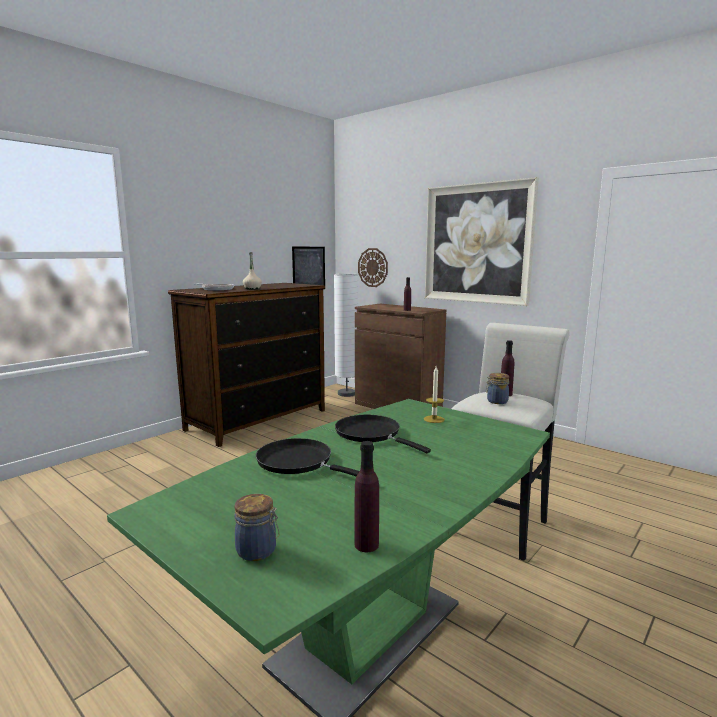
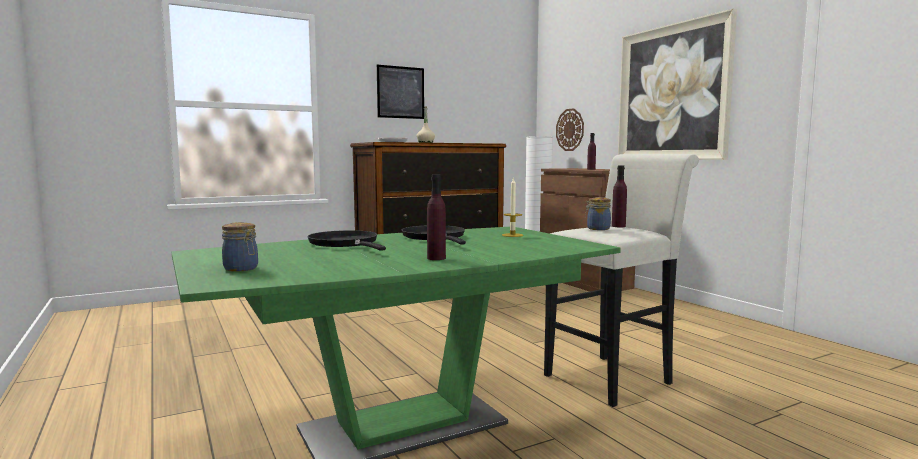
camera: 20 degrees right, 5 degrees down
(308, 268) = (503, 132): picture -> picture (400, 92)
(366, 545) = (324, 273): purple bottle -> purple bottle (436, 258)

